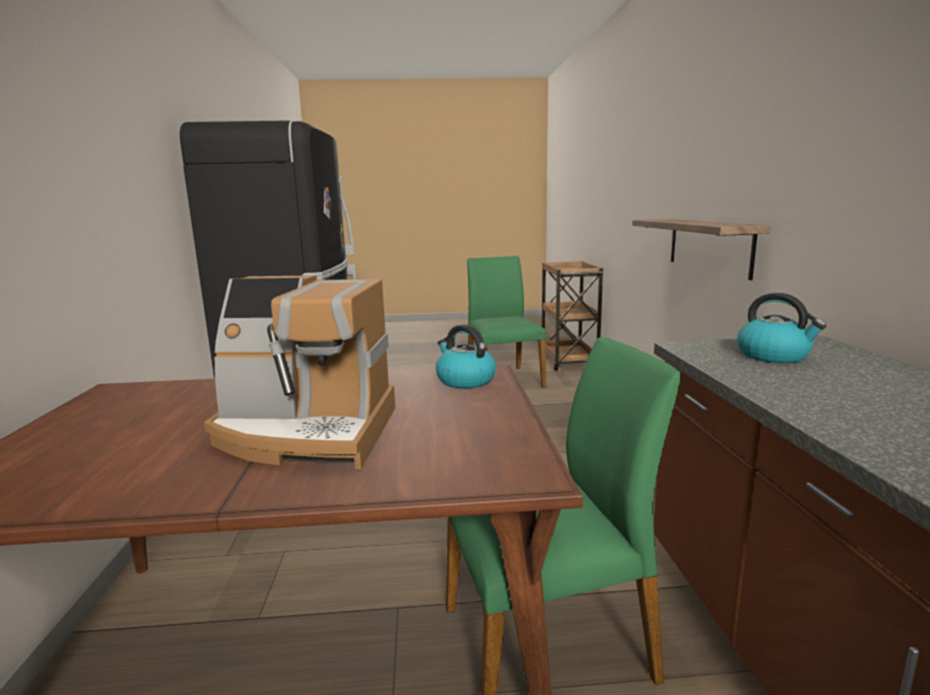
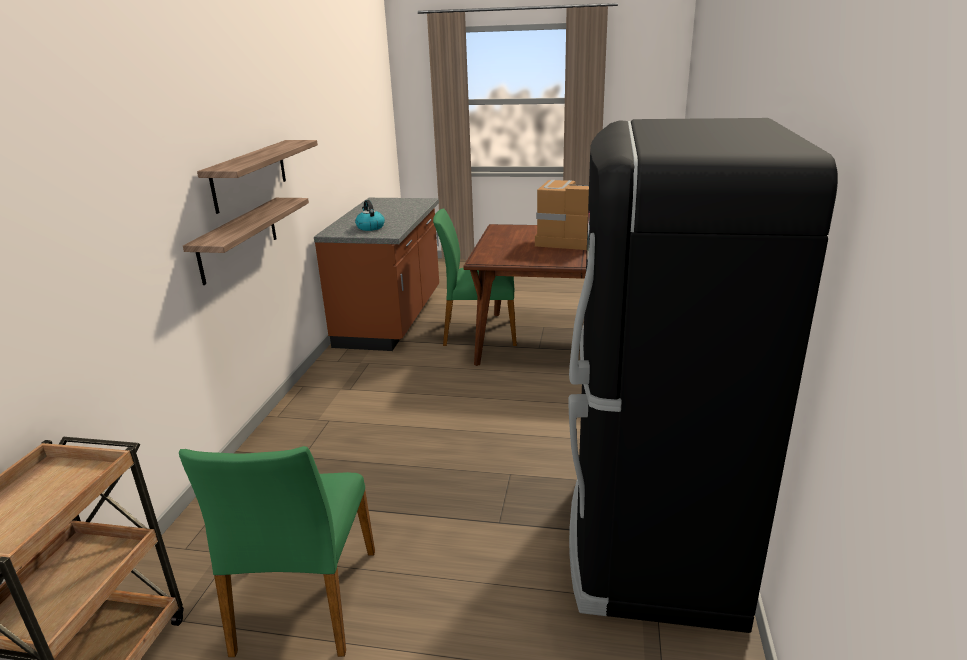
camera: 165 degrees left, 10 degrees up
(464, 380) = (496, 256): kettle -> none
(741, 180) = (249, 175): none -> shelf

